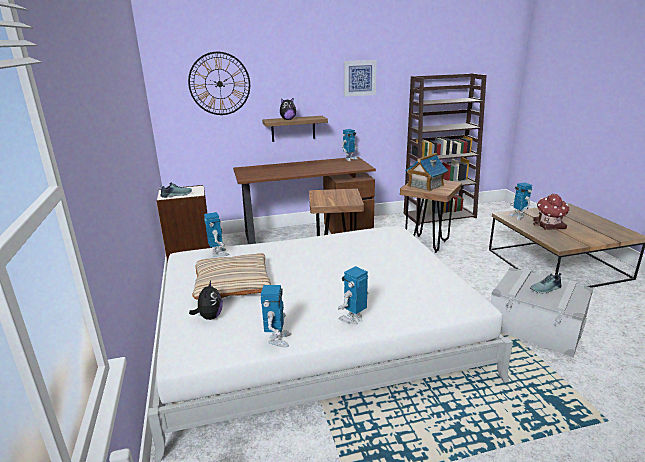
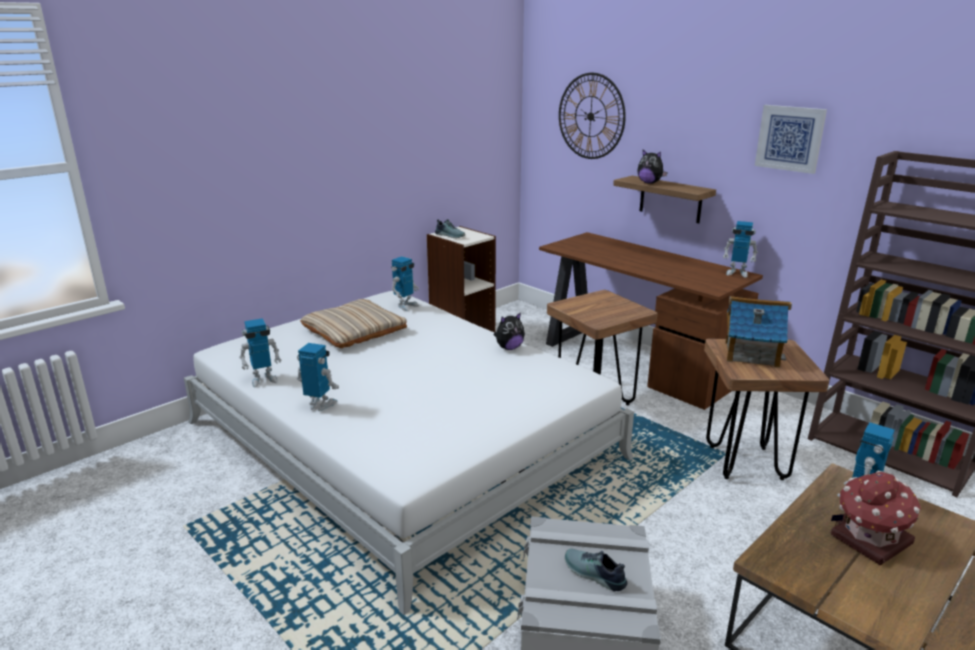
camera: 60 degrees right, 0 degrees up
(210, 317) = (286, 341): plush toy -> plush toy (509, 348)

